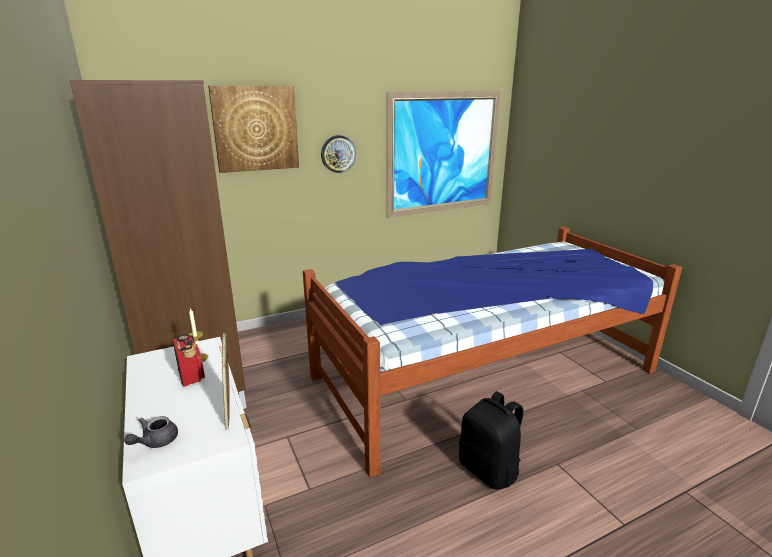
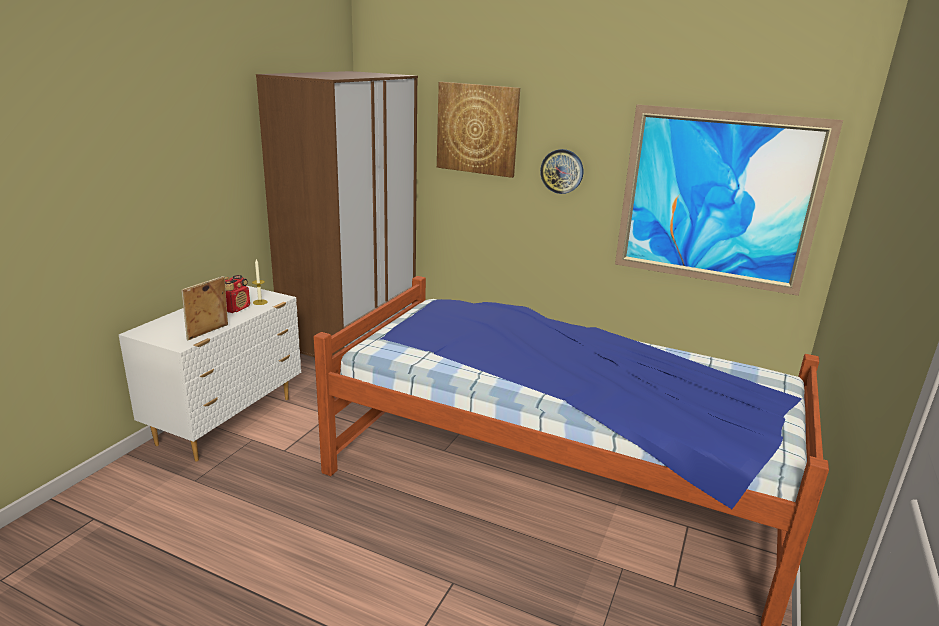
camera: 50 degrees right, 0 degrees up
(155, 441) = (159, 327): grey teapot -> none
(489, 470) = (395, 537): black backpack -> none

